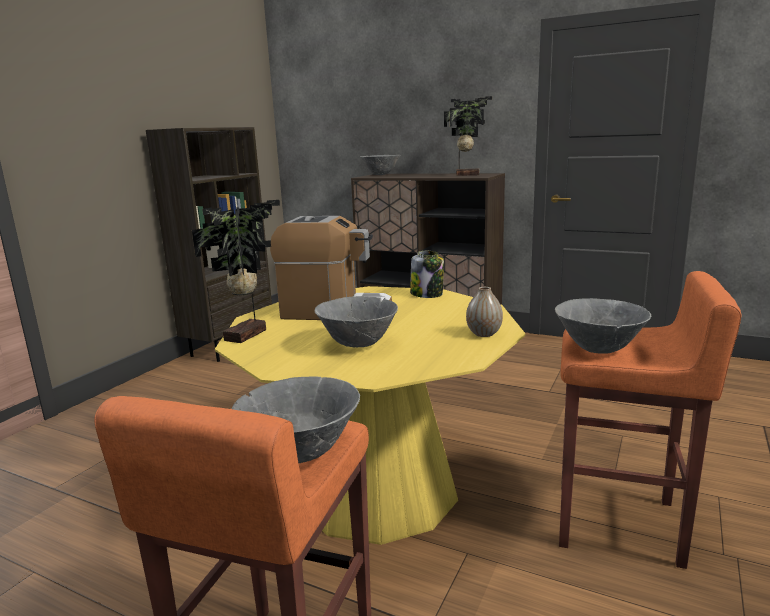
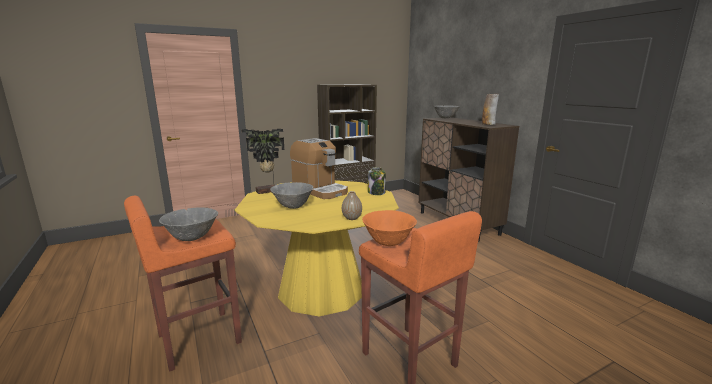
camera: 35 degrees right, 0 degrees up
(467, 175) = (488, 124): potted plant -> vase
(599, 350) = (388, 243): grey bowl -> orange bowl

